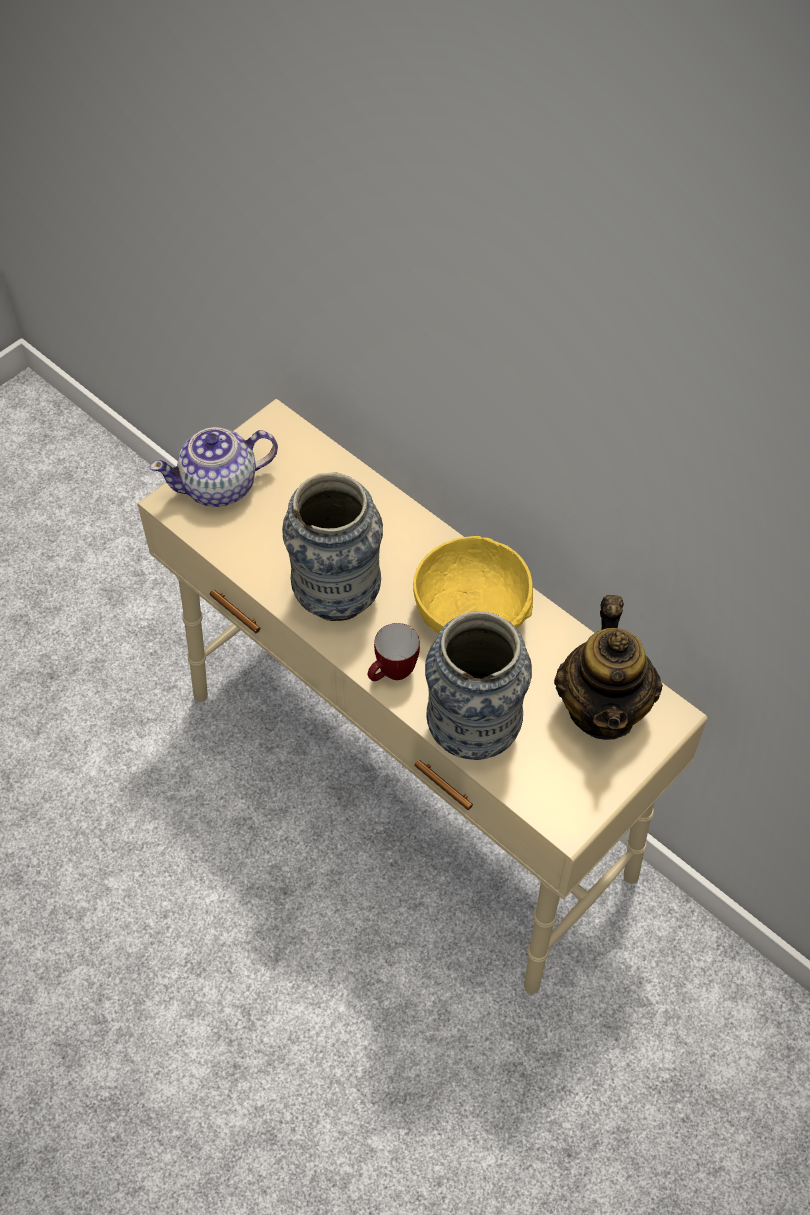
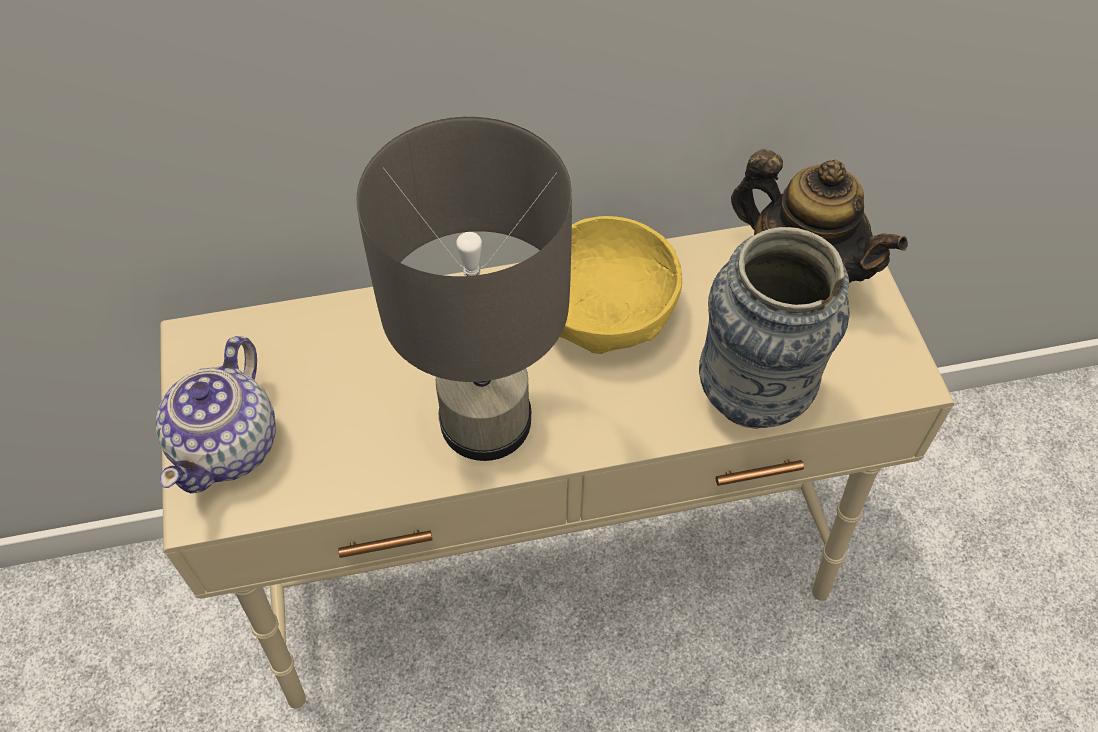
camera: 55 degrees left, 0 degrees up
(337, 598) = (487, 419): vase -> grey table lamp
(392, 675) = (628, 426): mug -> none

